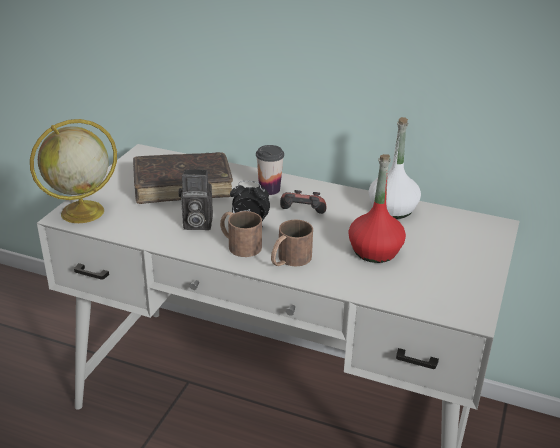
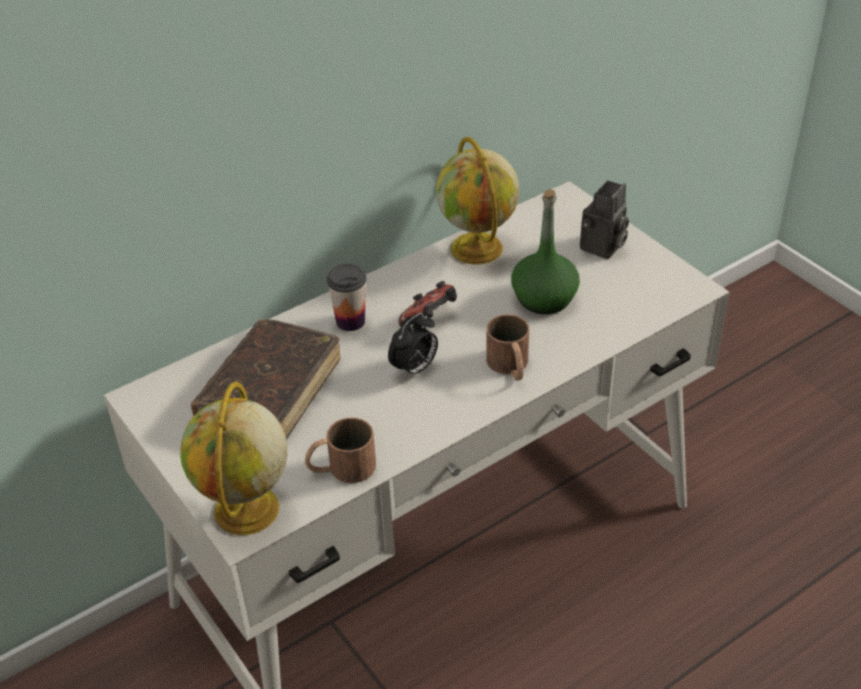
camera: 55 degrees left, 10 degrees up
(196, 224) = (372, 412): camera -> camera (603, 248)
(239, 244) = (447, 393): brown mug -> brown mug (341, 468)
(374, 251) = (544, 299): red bottle -> green bottle
(392, 209) = (478, 249): white bottle -> globe

